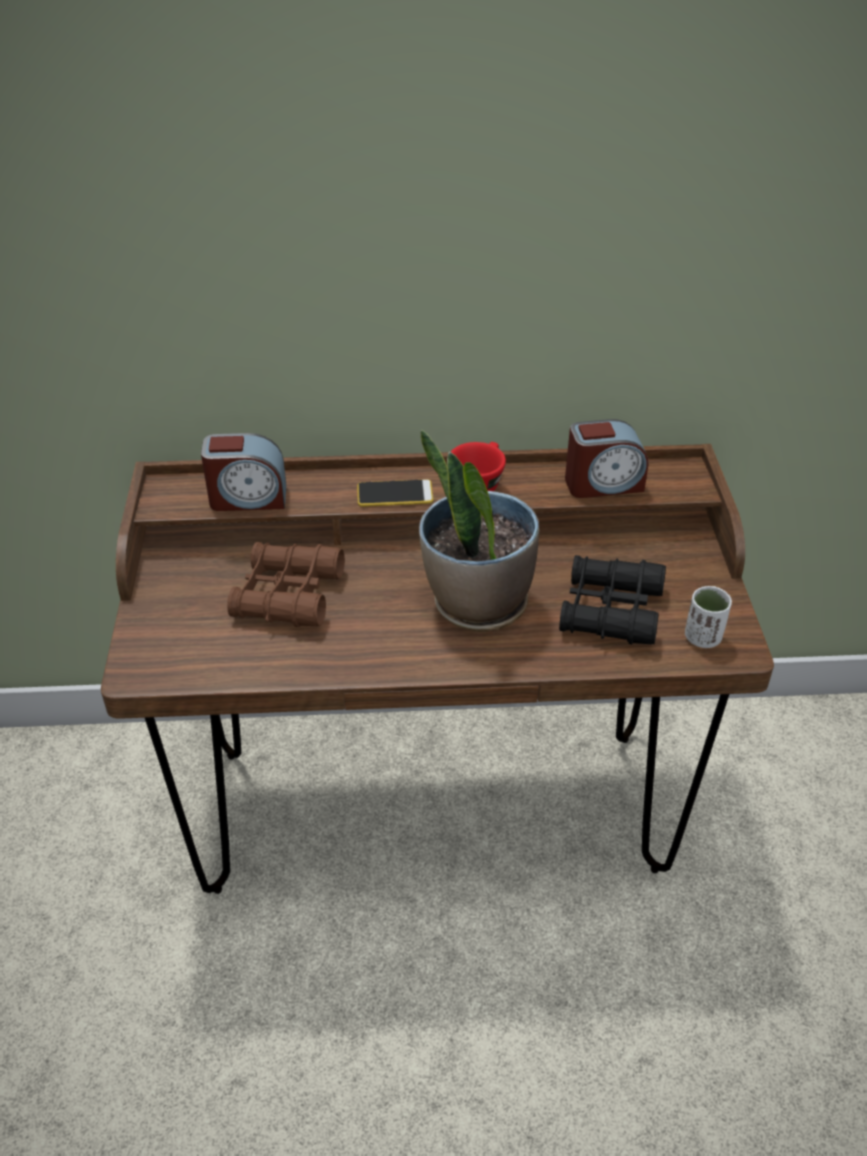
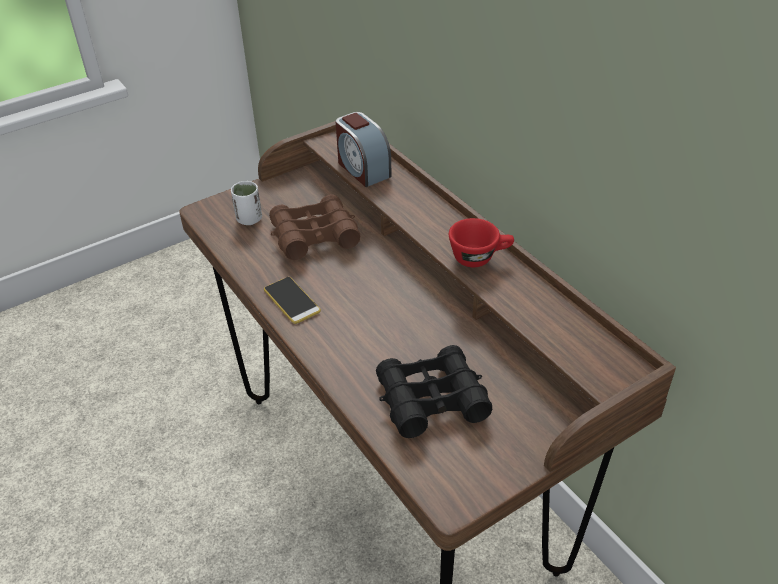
camera: 60 degrees right, 0 degrees up
(395, 494) = (426, 224): phone -> phone (292, 300)
(477, 604) = (378, 324): potted plant -> none
(603, 483) = (549, 322): alarm clock -> none
(702, 638) = (446, 470): white cup -> white cup (249, 219)

